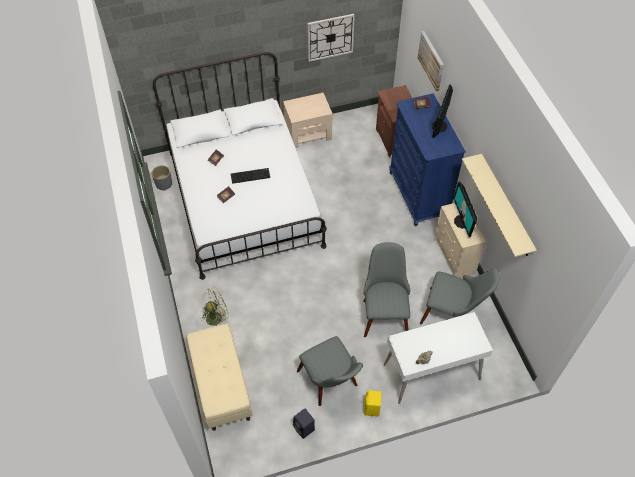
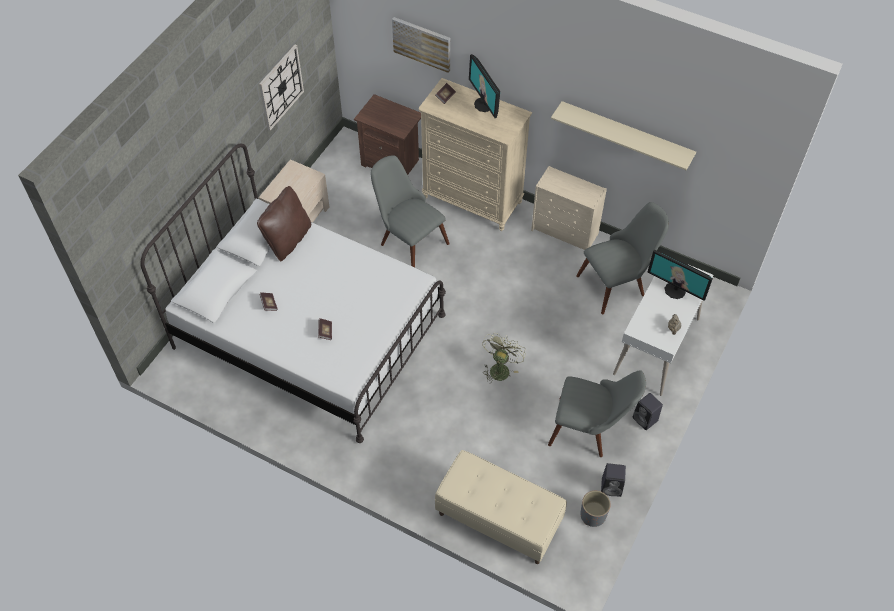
camera: 45 degrees left, 0 degrees up
(164, 184) = (203, 384): grey planter -> grey planter (593, 515)
(217, 316) = (419, 463): green fan -> green fan (500, 368)
(250, 175) = (324, 292): keyboard -> none
(265, 133) = (288, 240): none -> brown pillow
(372, 409) = (646, 419): yellow speaker -> black speaker
(384, 311) = (561, 328): grey chair -> grey chair (408, 239)
(418, 195) = (472, 200): blue dresser -> beige dresser
(462, 221) = (568, 186): monitor -> monitor (675, 290)

